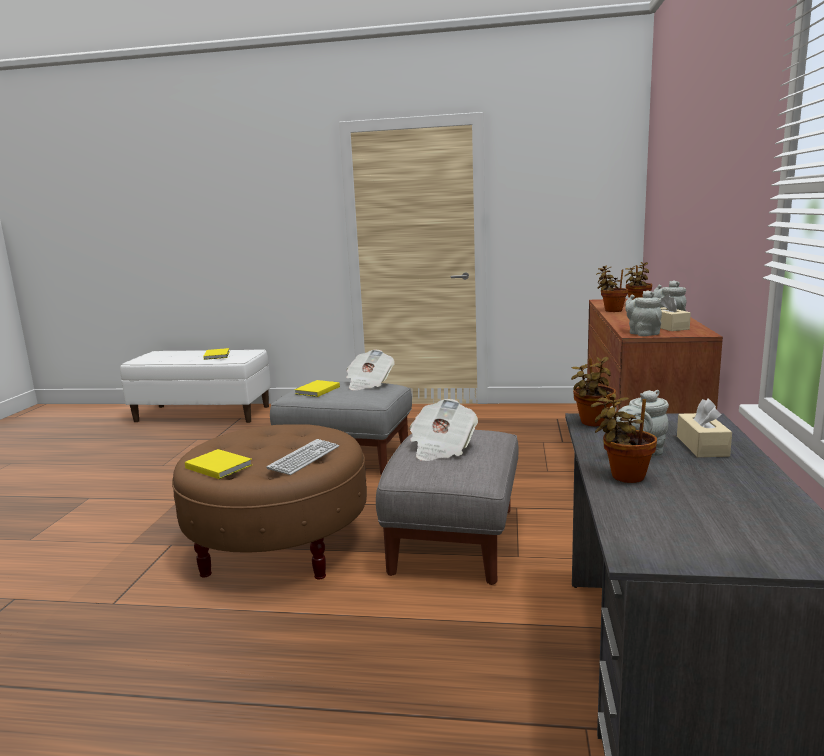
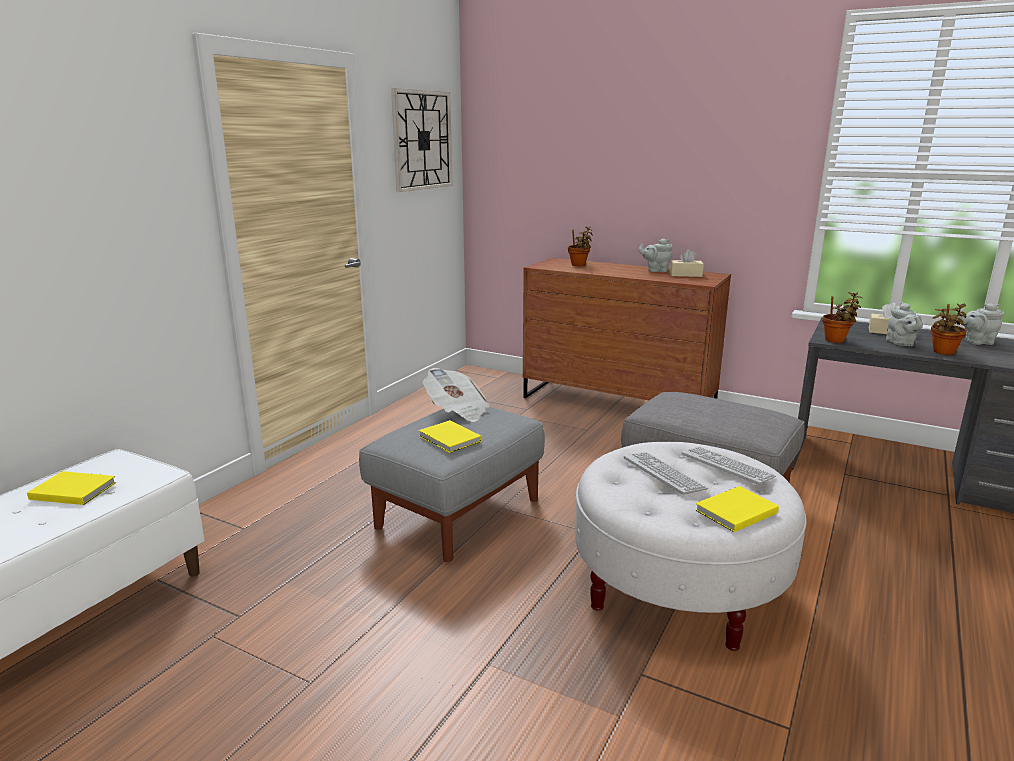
camera: 70 degrees left, 5 degrees up
(279, 441) = (664, 474): none -> keyboard
(279, 545) = (678, 587): brown ottoman -> white ottoman
(441, 448) = (714, 414): newspaper -> none
(572, 176) = (422, 140): none -> wall clock
(611, 310) = (594, 272): potted plant -> none
(642, 333) = (703, 281): grey teapot -> grey teapot (976, 342)

